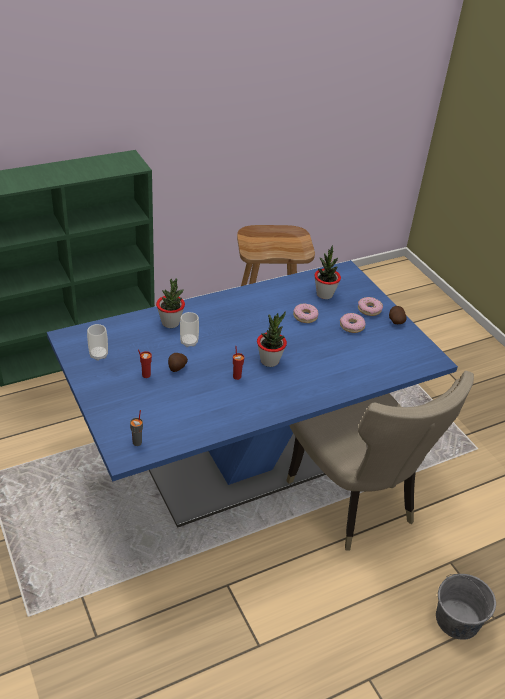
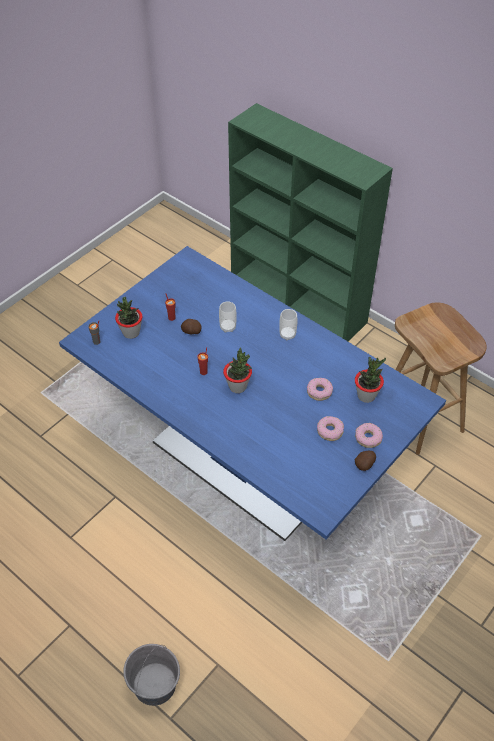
camera: 70 degrees right, 10 degrees up
(98, 355) = (178, 283): cup -> cup (287, 335)
(170, 323) = (245, 307): potted plant -> potted plant (131, 332)
(356, 504) = (245, 563): beige chair -> none

